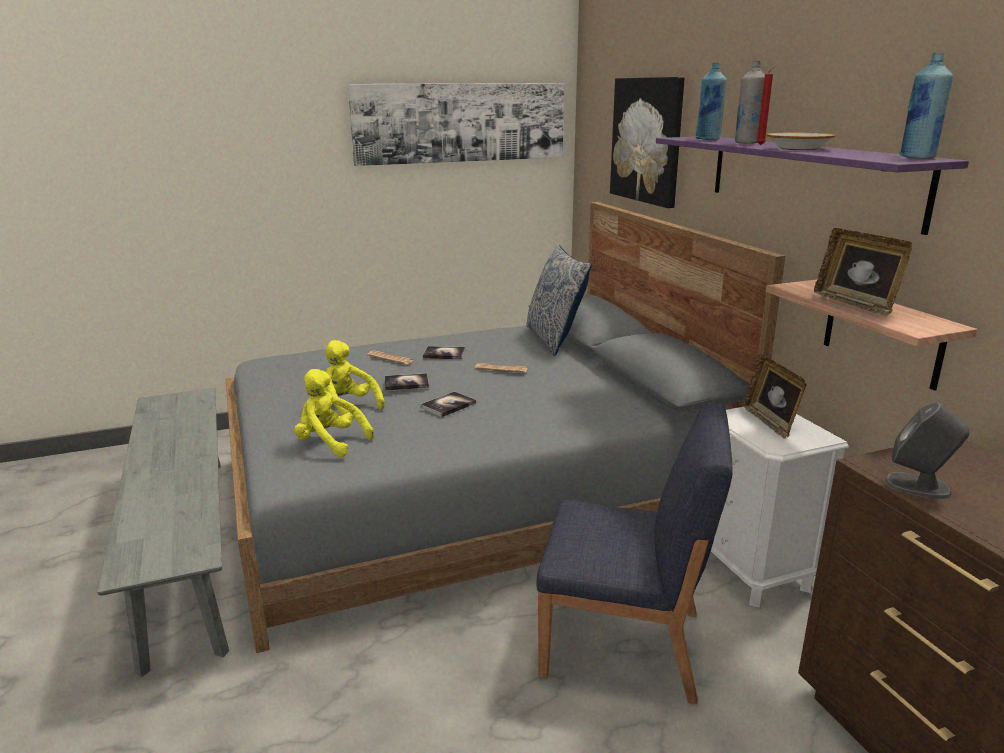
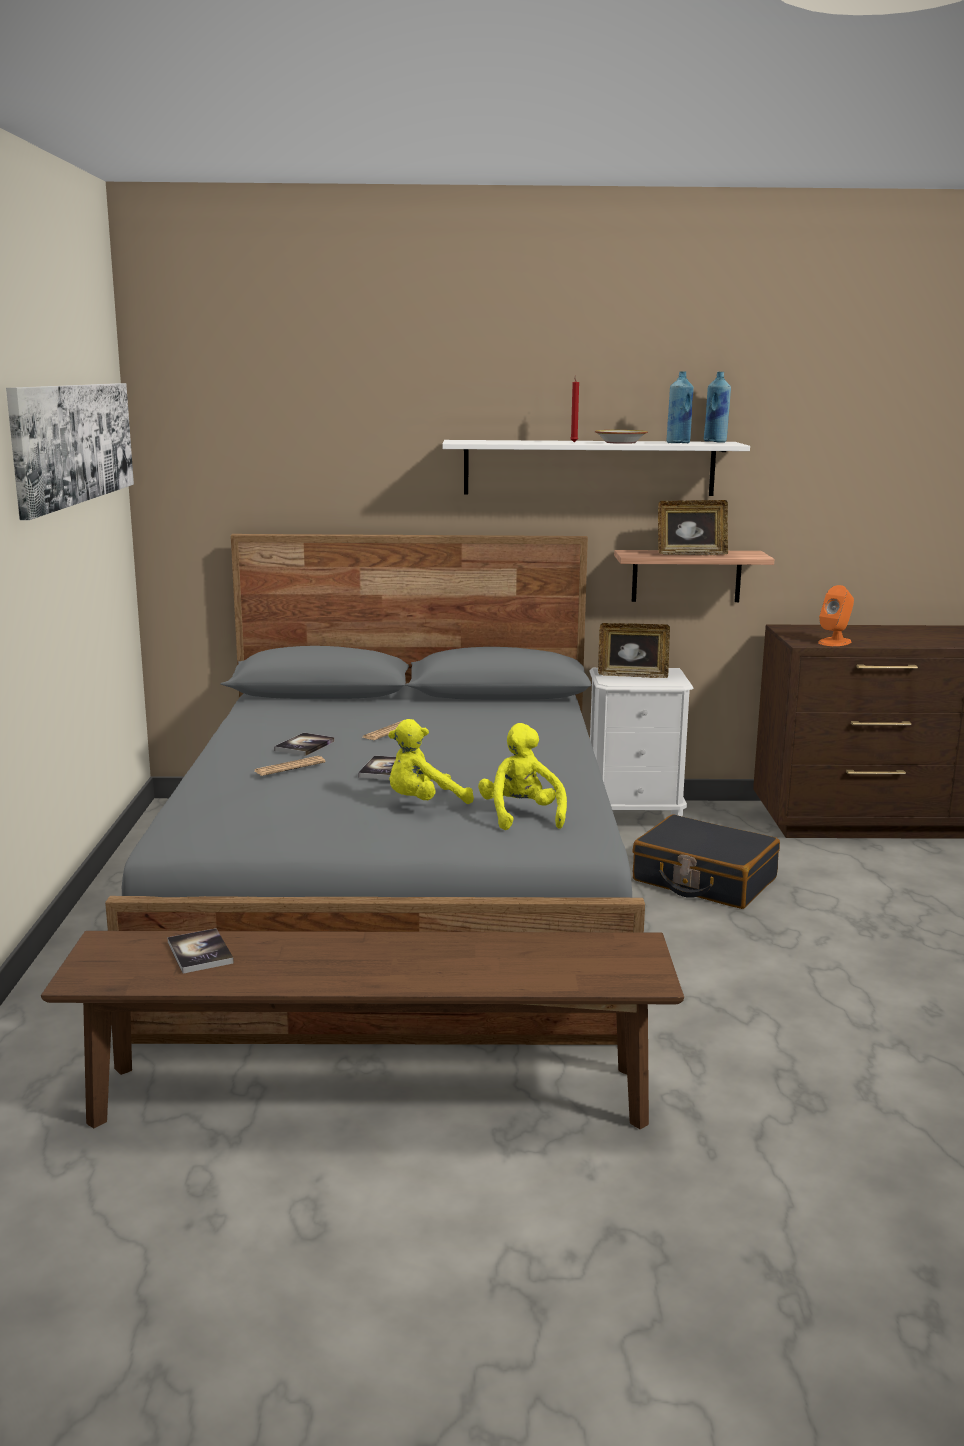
camera: 70 degrees left, 5 degrees down
(187, 548) = (372, 1096): grey bench -> brown bench
(330, 442) = (521, 816): yellow plush toy -> yellow plush toy turned 120 degrees clockwise
(448, 405) = (469, 762): book -> book (200, 952)
(555, 339) = (316, 703): pillow -> none
(624, 644) = (704, 880): blue chair -> black suitcase
(647, 140) = (325, 450): picture -> none
(708, 140) = (499, 442): blue bottle -> blue bottle (678, 443)
(747, 143) = (551, 442): grey bottle -> none
(808, 178) = (589, 468): purple shelf -> white shelf
(918, 486) = (835, 642): grey speaker -> orange speaker

